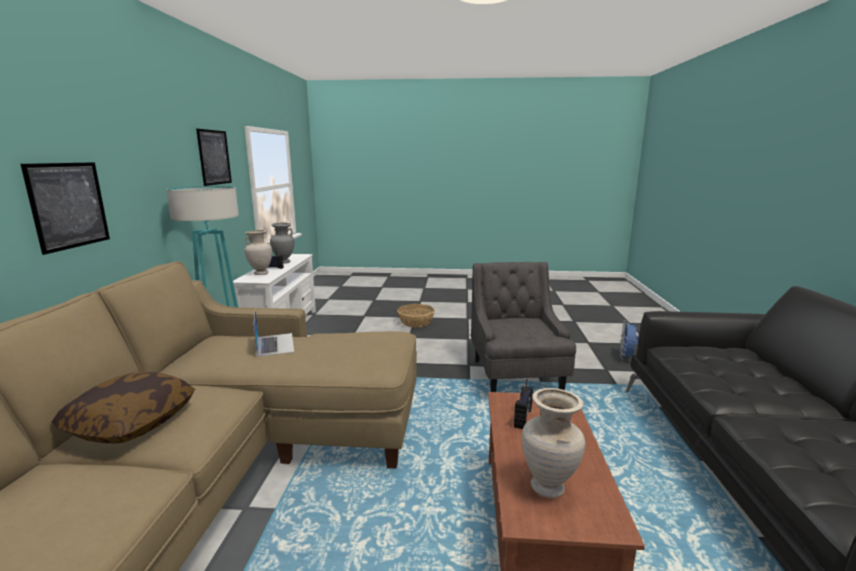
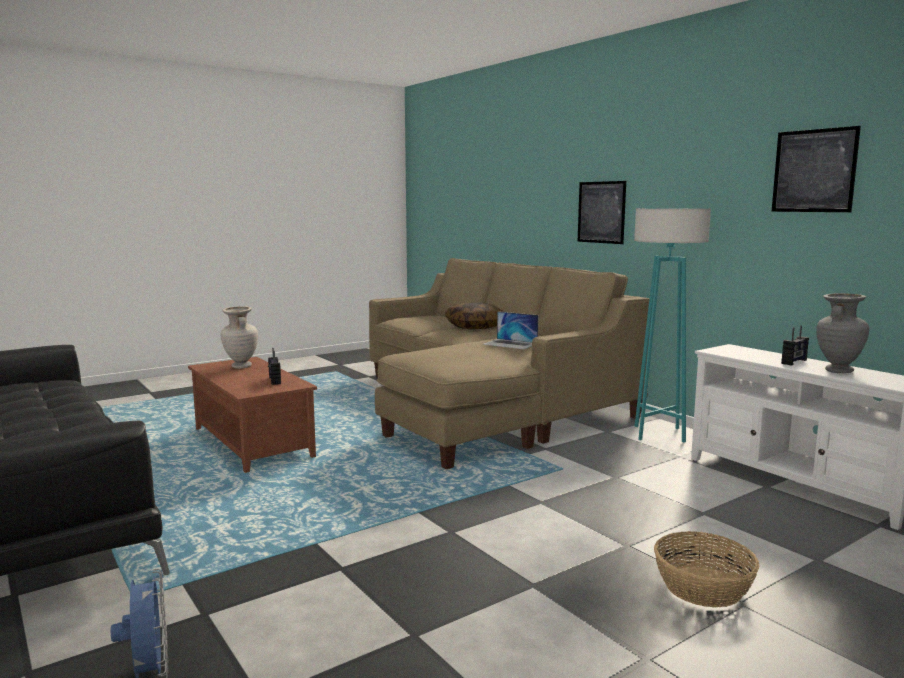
camera: 140 degrees right, 5 degrees down
(261, 273) = (759, 354): beige vase -> none
(516, 378) = (357, 536): grey armchair -> none

